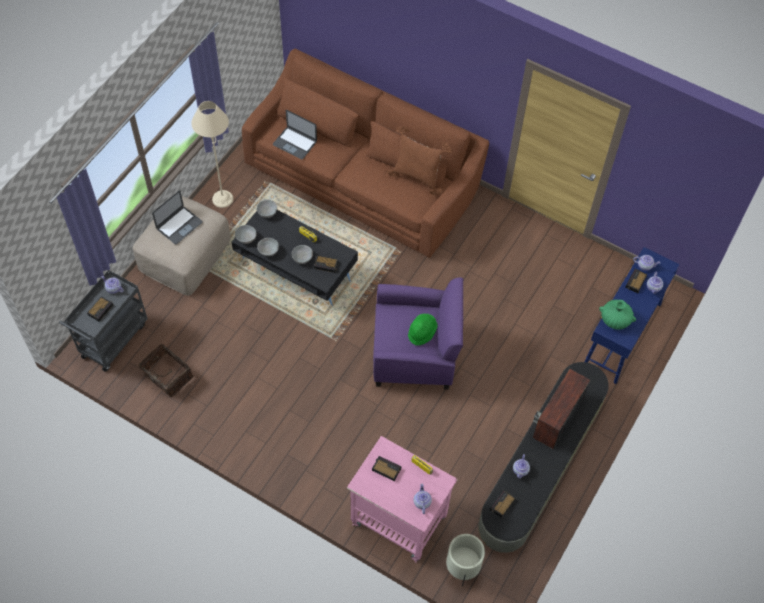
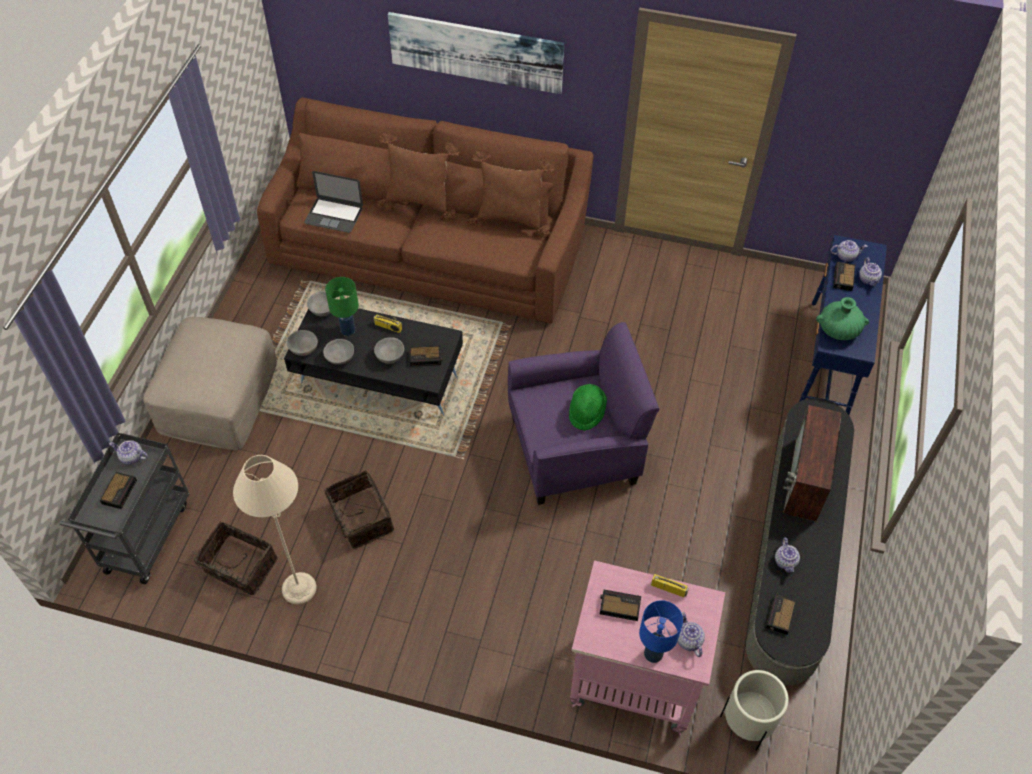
camera: 15 degrees left, 5 degrees down
(179, 225) = (204, 353): laptop -> none
(222, 199) = (251, 315): beige floor lamp -> beige floor lamp (299, 588)
(254, 365) = (360, 519): none -> basket
(280, 231) = (348, 330): none -> green table lamp
(357, 150) = (420, 206): none -> brown pillow
(396, 504) = (654, 654): none -> blue table lamp
(416, 54) = (476, 52): none -> picture

